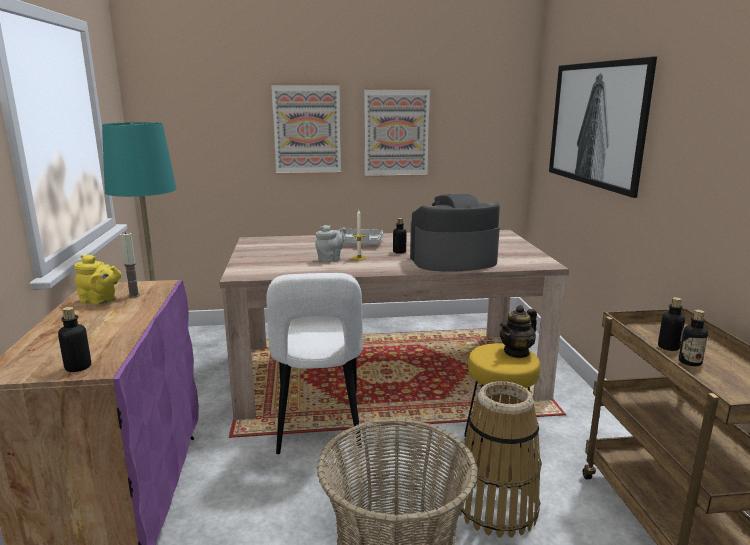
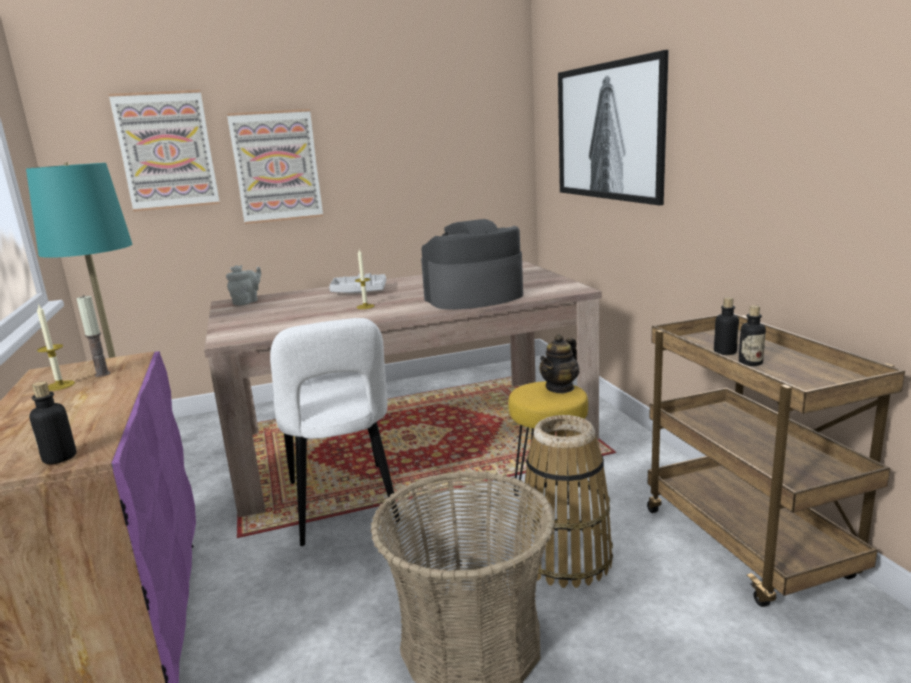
camera: 10 degrees left, 0 degrees up
(100, 301) = (60, 385): yellow teapot -> candle
(330, 259) = (332, 311): grey teapot -> grey teapot (247, 302)
(396, 133) = (383, 163): picture -> picture (166, 151)
(399, 252) = (410, 295): bottle -> none

